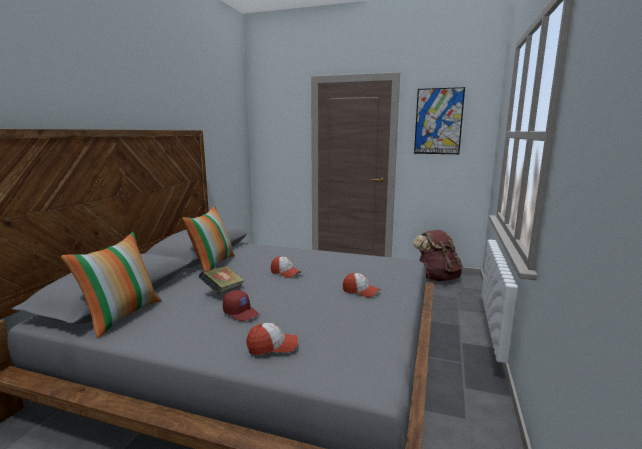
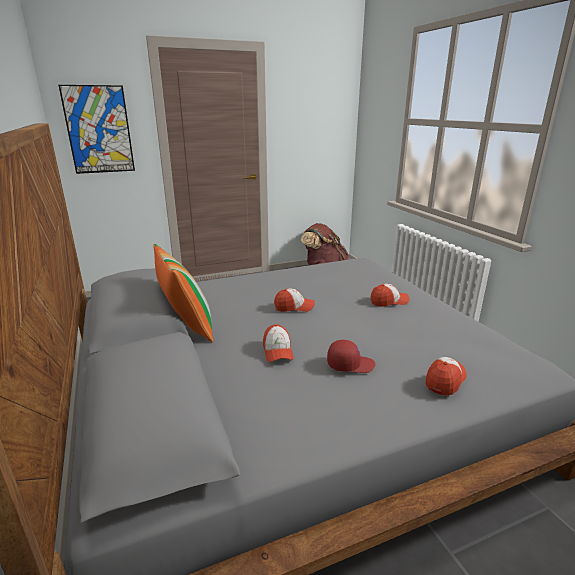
camera: 40 degrees left, 10 degrees up
(122, 315) = (228, 435): pillow -> none
(223, 291) = (277, 351): book -> cap
(438, 121) = (307, 105): picture -> picture (99, 130)

